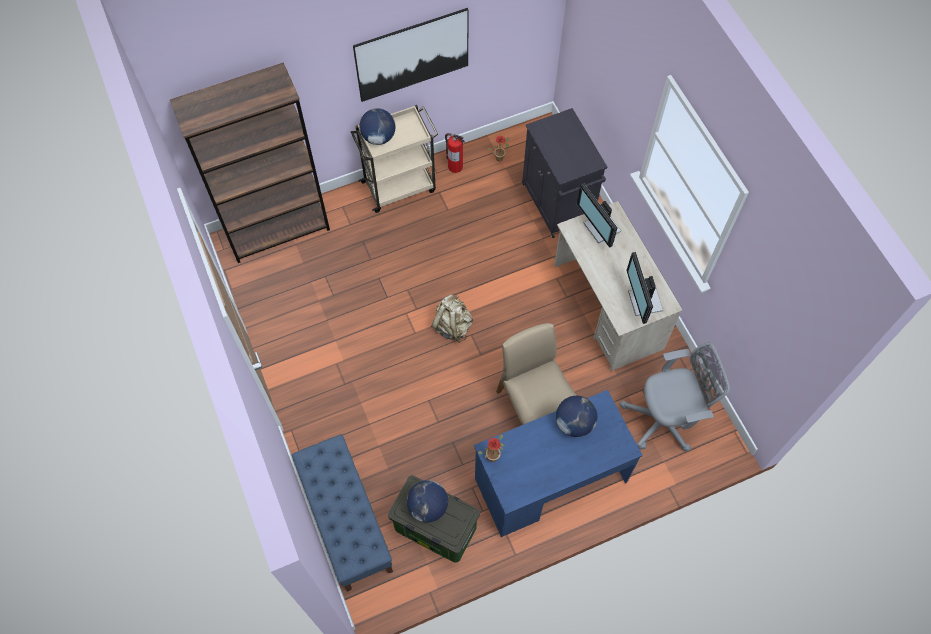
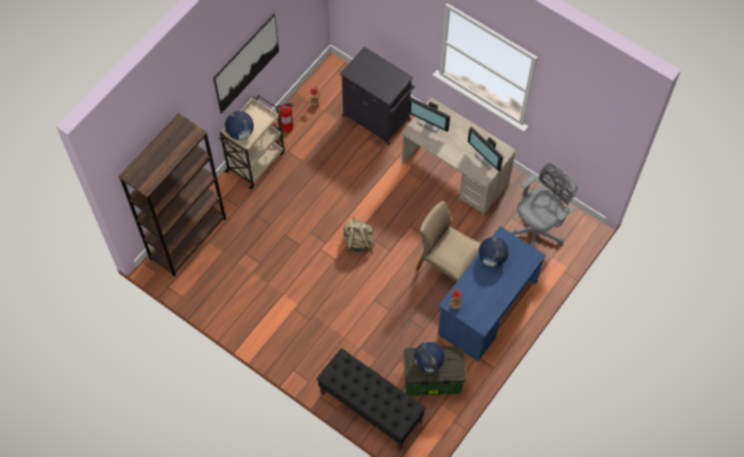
camera: 30 degrees left, 0 degrees up
(346, 520) = (370, 407): blue bench -> black bench

